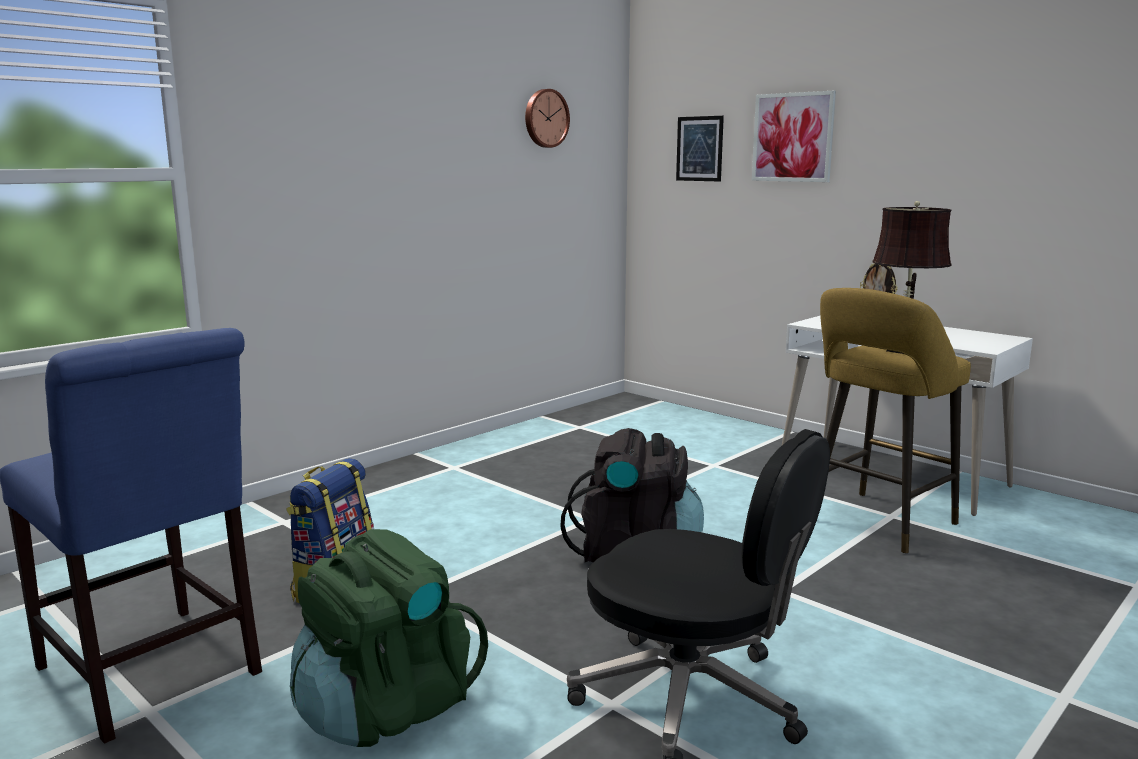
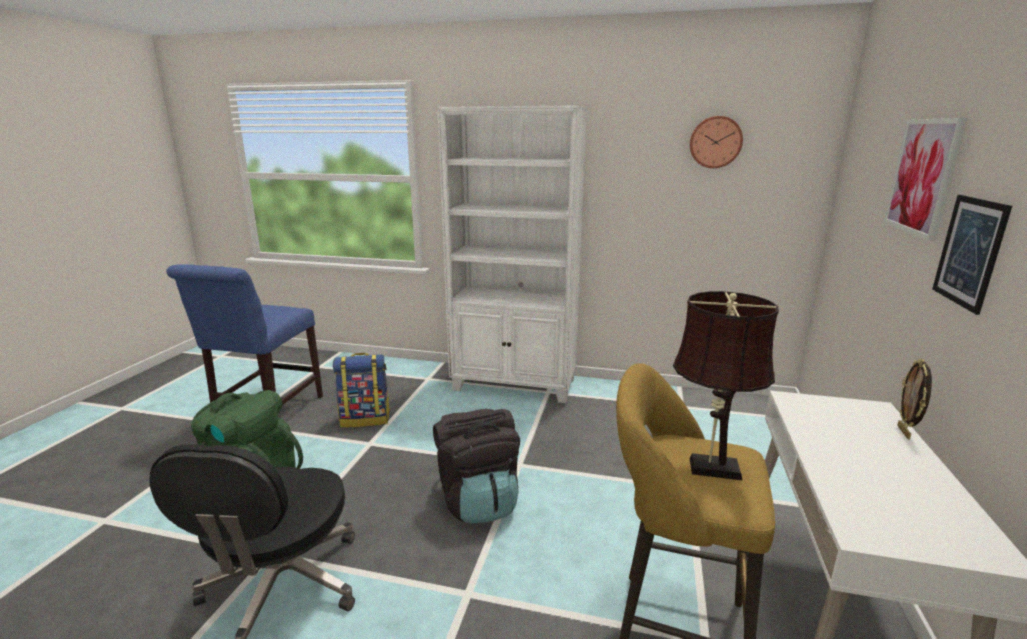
camera: 60 degrees right, 5 degrees up
(405, 478) = (515, 385): none -> white bookcase
(699, 148) = (868, 178): picture -> picture (969, 252)

